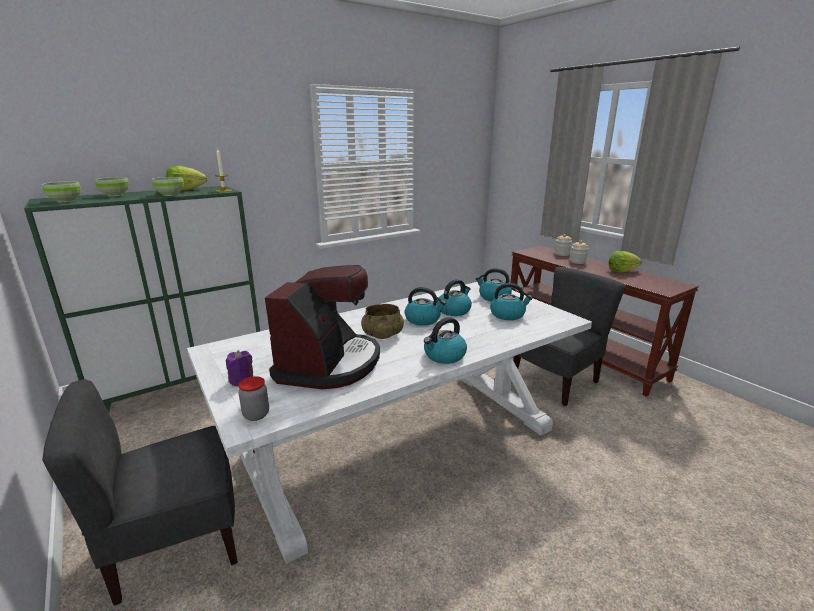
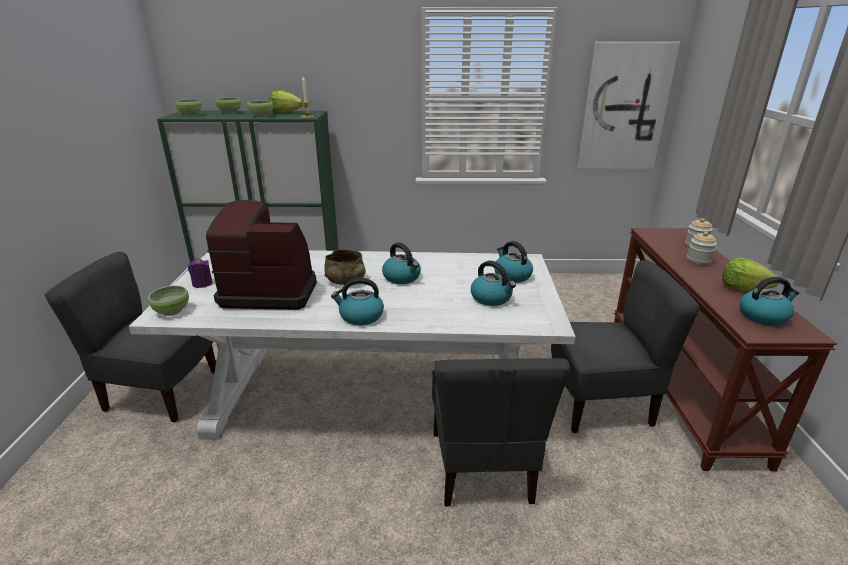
camera: 35 degrees right, 5 degrees up
(256, 415) = (173, 311): jar -> green bowl
(329, 364) = (270, 291): coffee machine -> coffee machine turned 135 degrees counterclockwise
(454, 310) = (446, 277): kettle -> kettle (763, 316)
(462, 167) = (624, 108): none -> picture
(543, 454) = (483, 467): none -> grey chair

